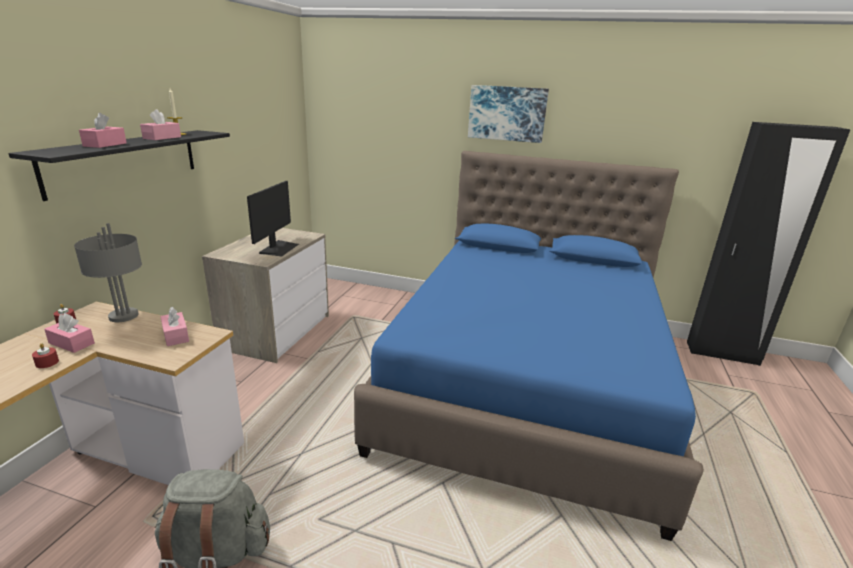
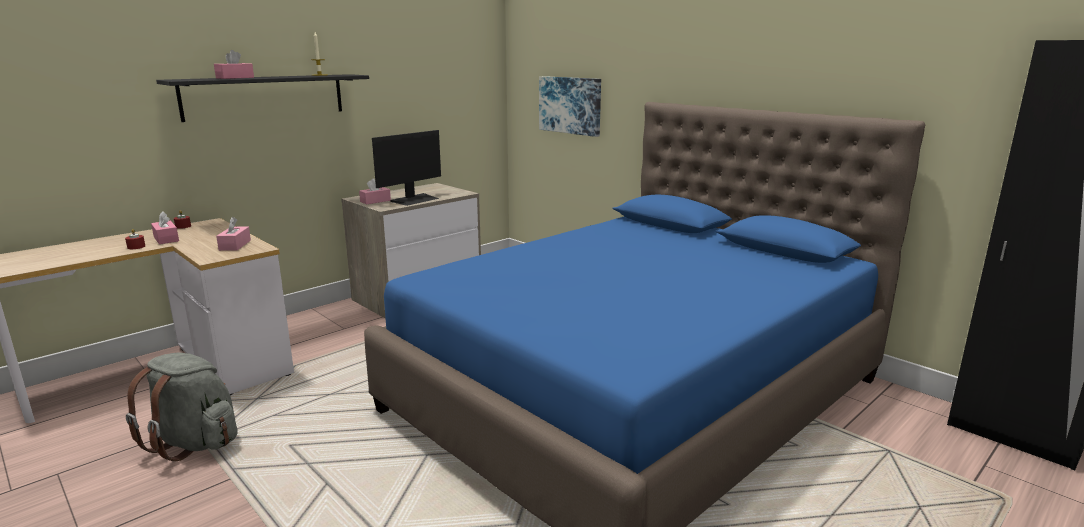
camera: 30 degrees right, 5 degrees down
(123, 316) = (221, 229): grey table lamp -> none
(162, 138) = (296, 76): pink tissue box -> pink tissue box (375, 201)
(507, 113) = (700, 52): picture -> picture (570, 105)

